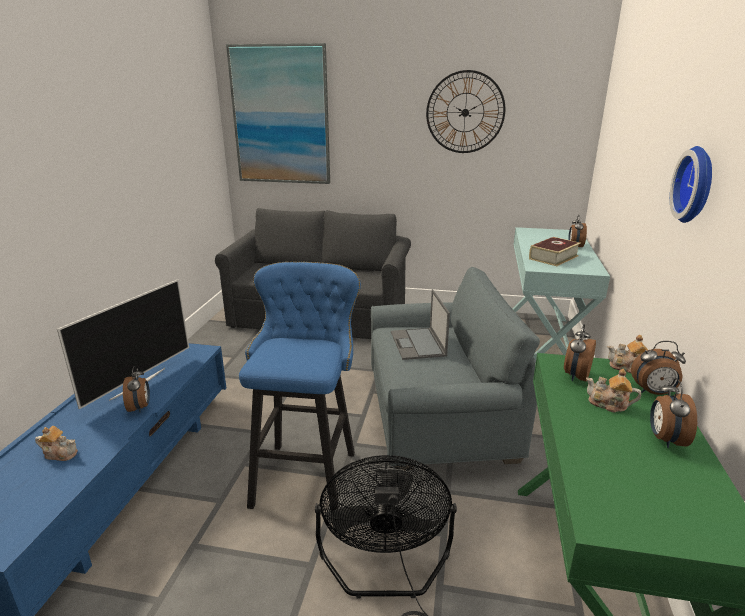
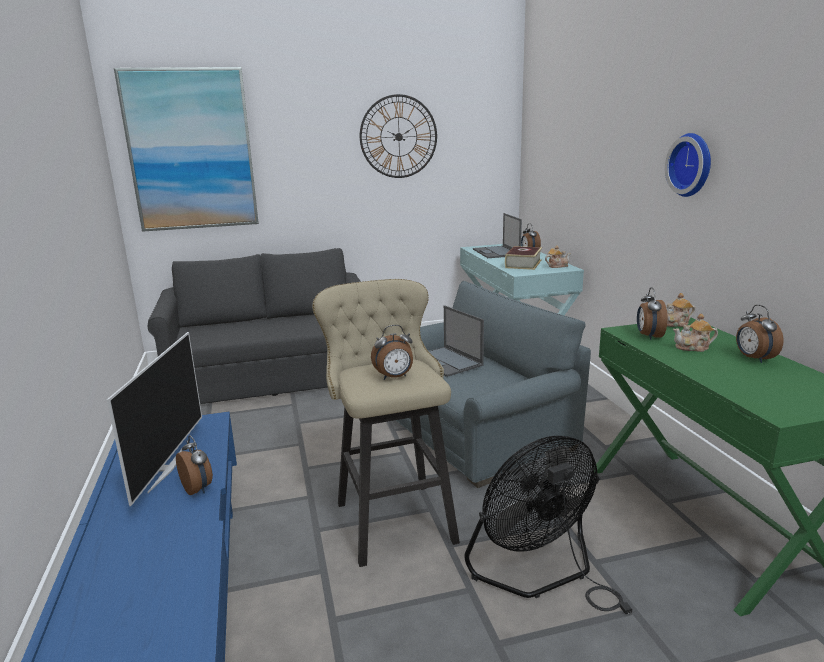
camera: 25 degrees left, 5 degrees down
(60, 453) = (146, 558): teapot -> teapot (557, 266)
(308, 469) = (391, 512): blue stool -> beige stool
(543, 239) = (496, 252): none -> laptop
(653, 392) = (711, 334): alarm clock -> alarm clock (394, 377)

